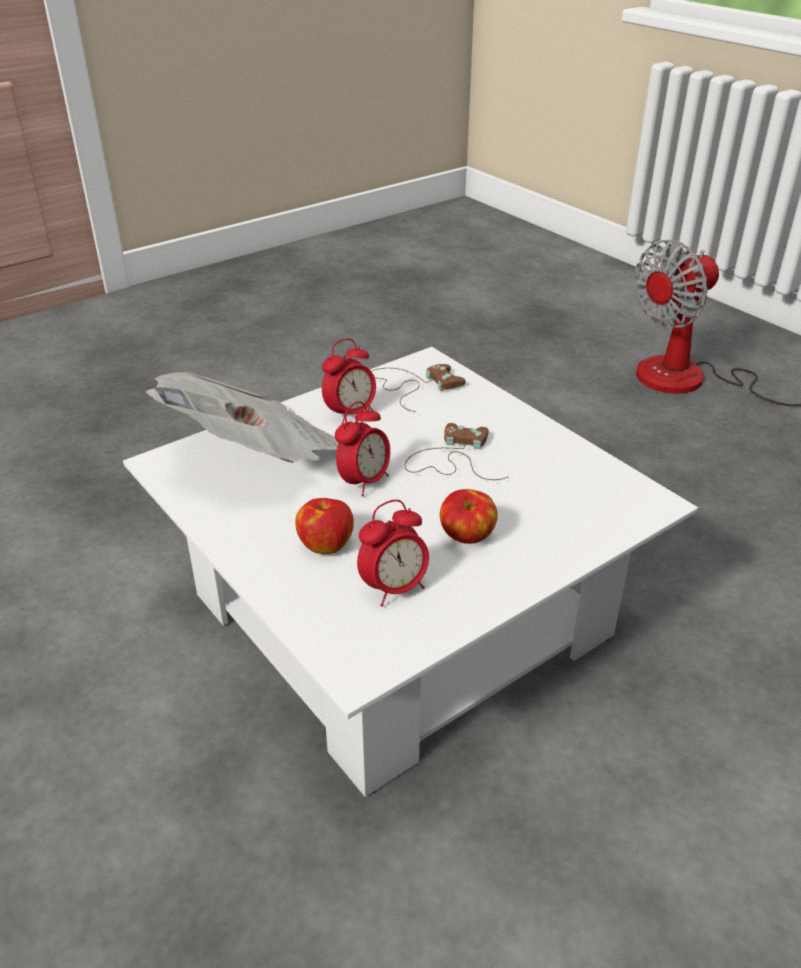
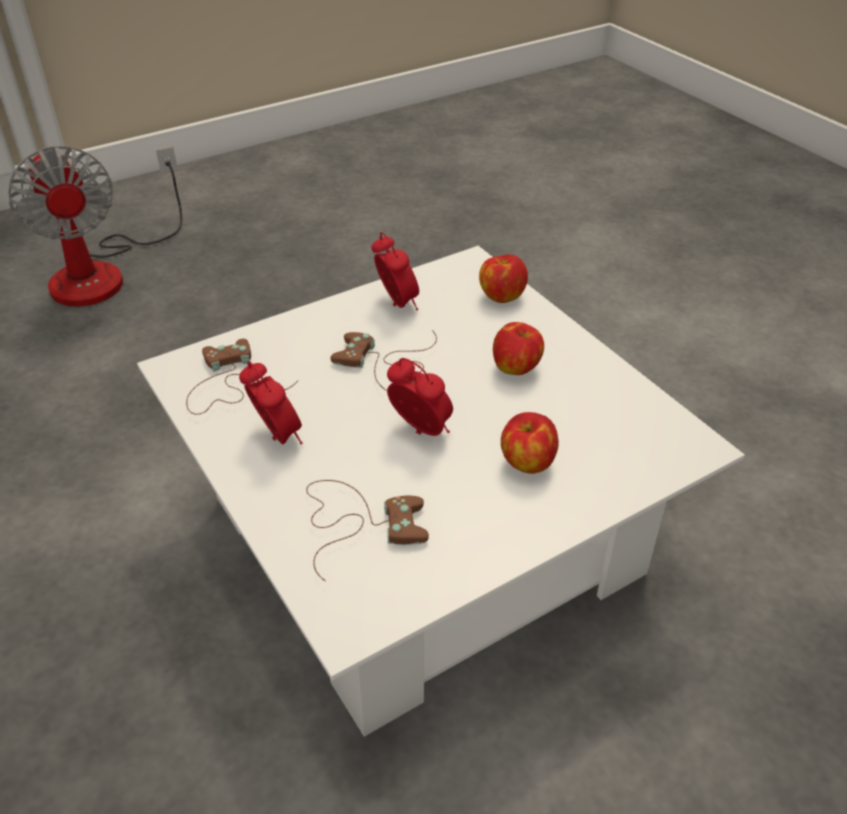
camera: 85 degrees left, 5 degrees up
(258, 458) = (358, 522): newspaper -> brown game controller
(394, 588) = (590, 418): alarm clock -> alarm clock (396, 304)
(596, 525) = (501, 296): none -> apple

